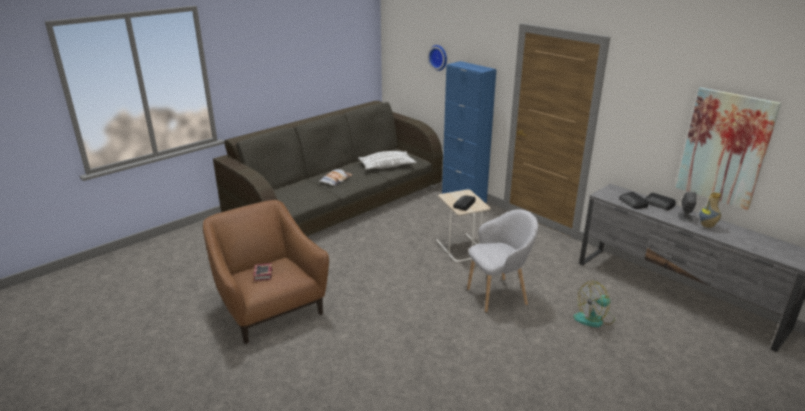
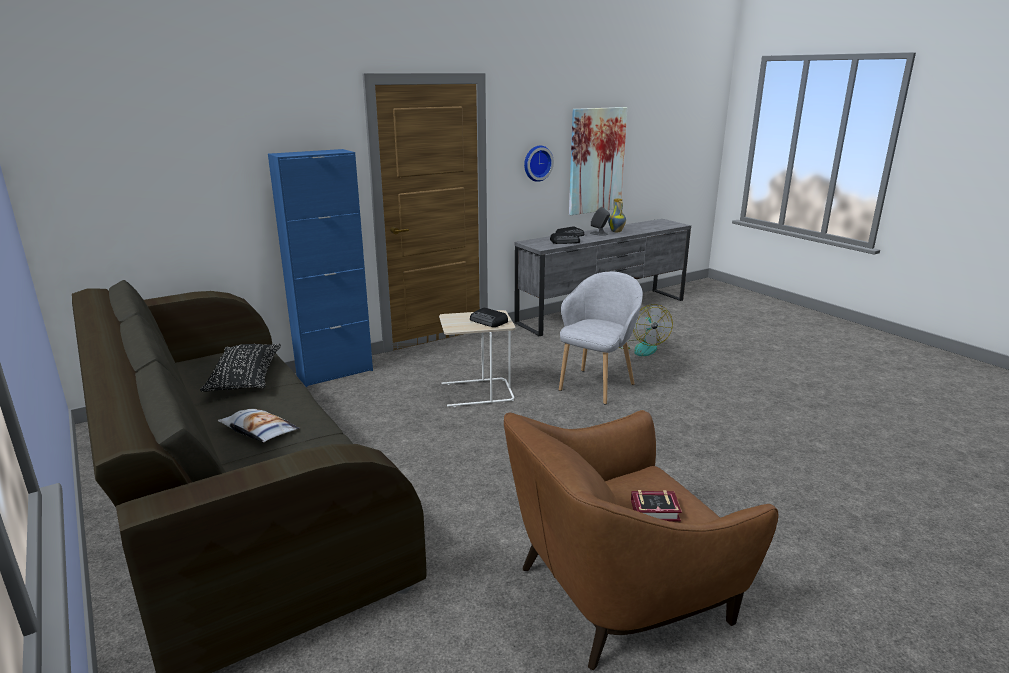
camera: 80 degrees left, 5 degrees down
(387, 166) = (245, 378): white pillow -> black pillow
(439, 57) = (205, 161): wall clock -> wall clock (537, 163)
(498, 295) = (596, 385): grey armchair -> grey armchair turned 45 degrees clockwise

